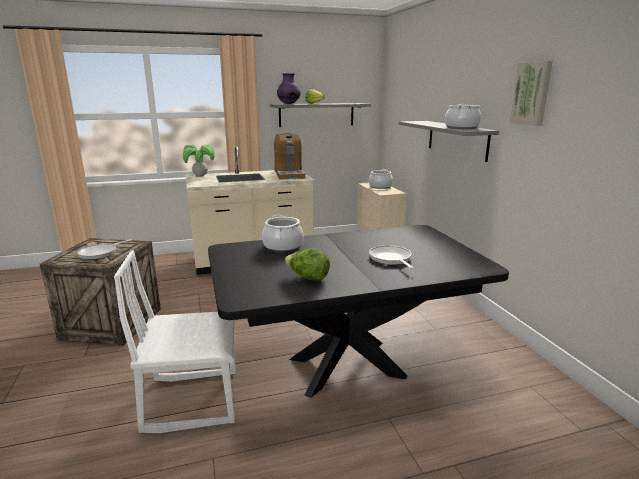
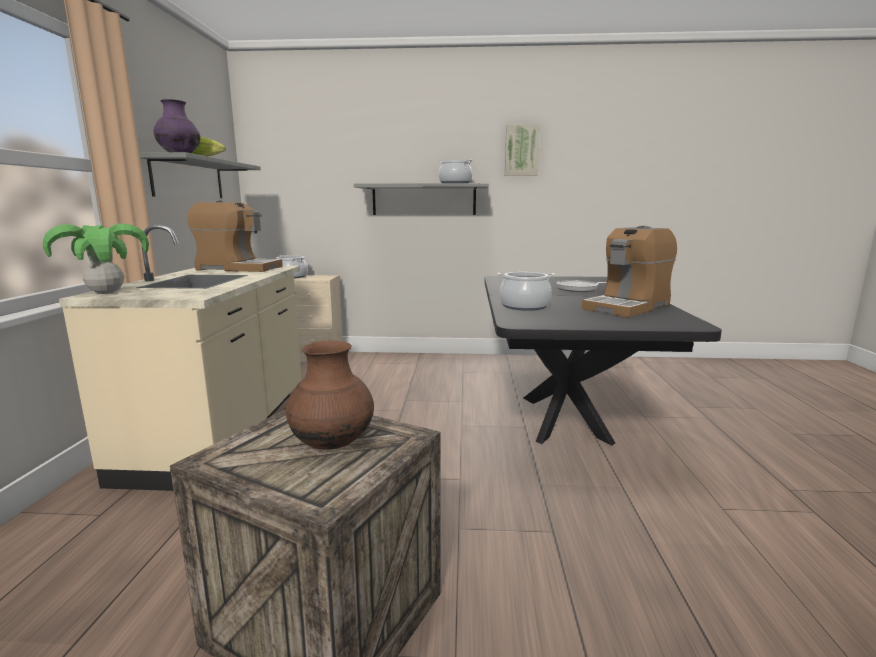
camera: 70 degrees left, 5 degrees down
(100, 253) = (333, 444): frying pan -> brown vase
(192, 400) = (618, 517): white chair -> none
(308, 278) = (627, 306): lettuce -> coffee machine

